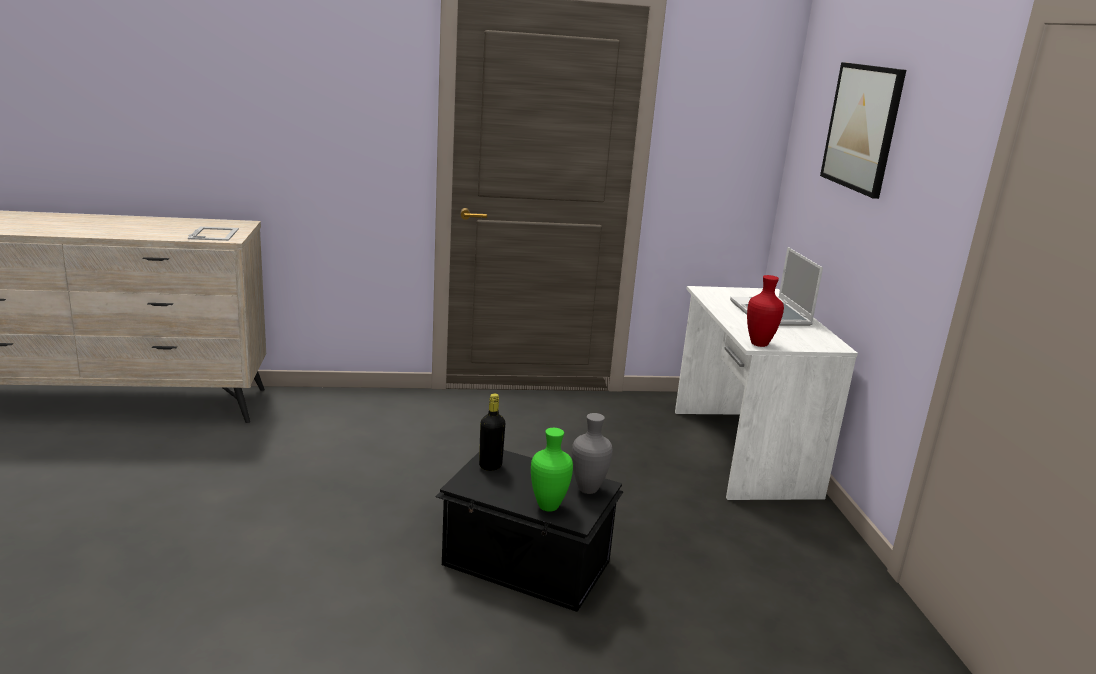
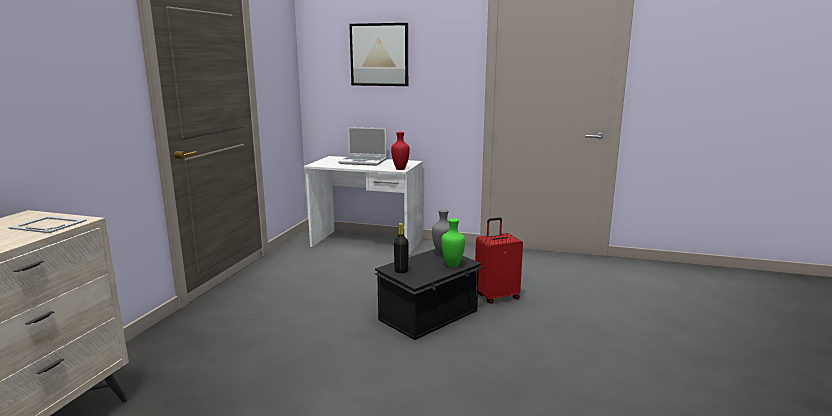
camera: 65 degrees left, 5 degrees down
(651, 628) = (496, 296): none -> red suitcase

